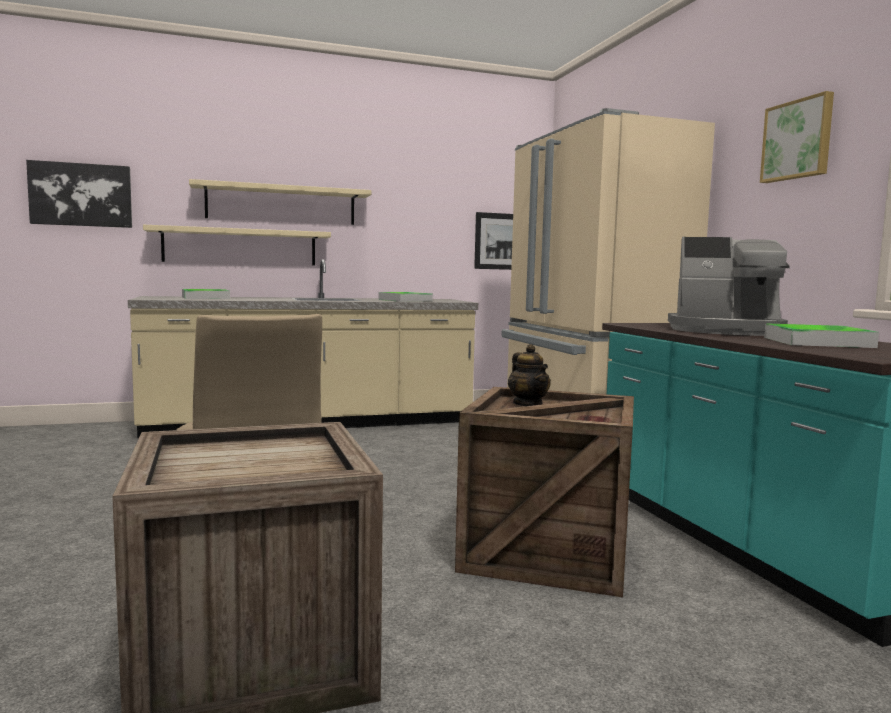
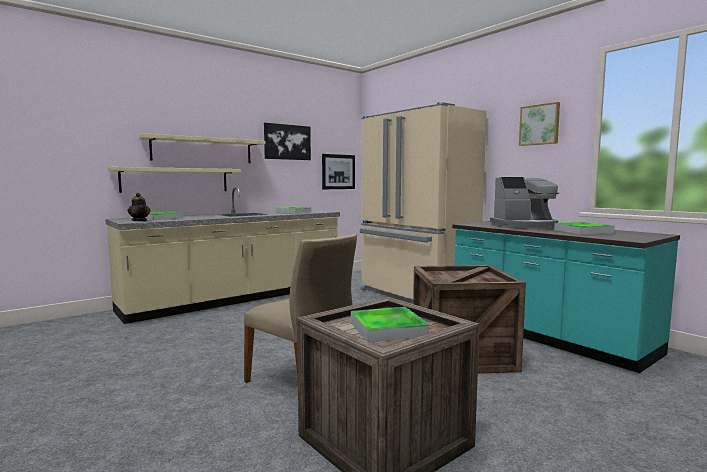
camera: 20 degrees left, 0 degrees up
(81, 195) = (54, 144): picture -> picture (287, 142)
(243, 464) = (387, 329): none -> tray
(528, 404) = (445, 275): teapot -> teapot (139, 221)

